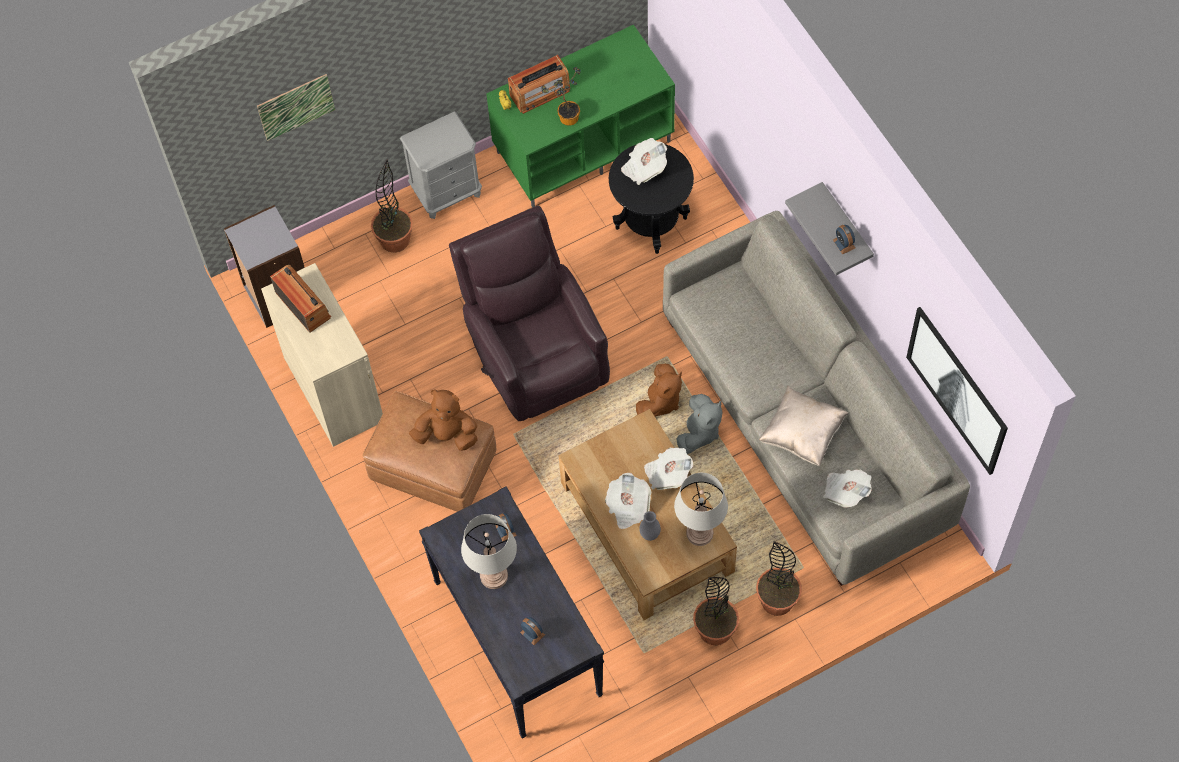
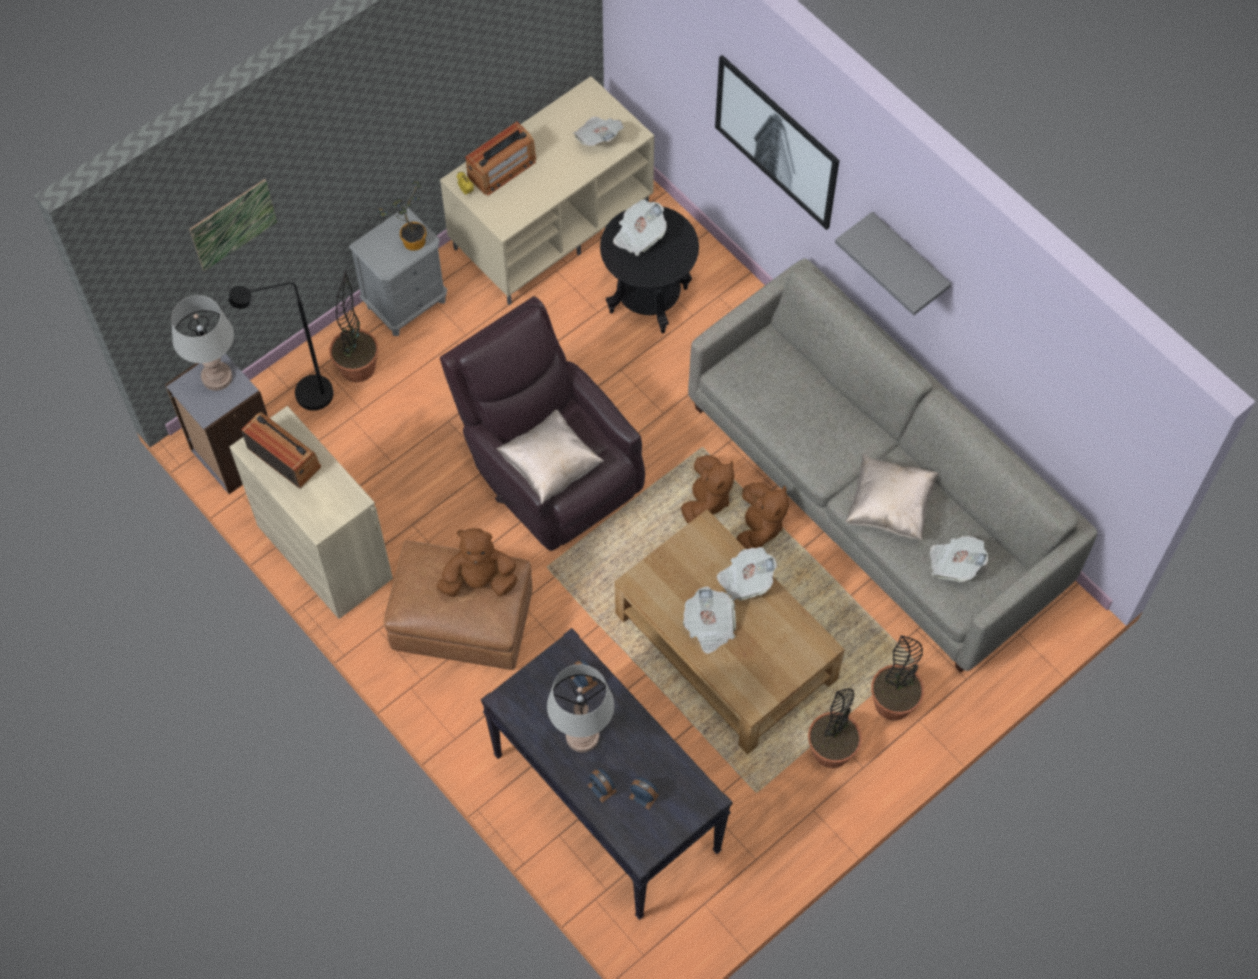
camera: 15 degrees left, 0 degrees up
(344, 257) = (303, 398): none -> black floor lamp
(527, 350) = (550, 466): none -> beige pillow
(566, 117) = (538, 191): potted plant -> potted plant (410, 241)
(584, 145) = (551, 225): green tv stand -> beige tv stand
(627, 79) = (598, 138): none -> newspaper
(650, 535) = (742, 654): grey vase -> none
(699, 432) = (759, 527): grey plush toy -> brown plush toy
(699, 533) = (798, 642): grey table lamp -> grey table lamp (217, 377)
(844, 243) = (915, 277): alarm clock -> alarm clock (602, 788)
(957, 390) = (1078, 423): picture -> picture (776, 142)

